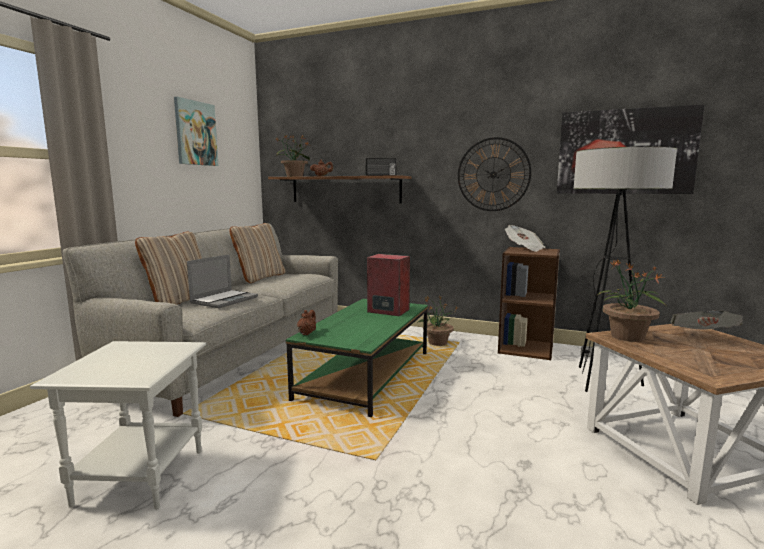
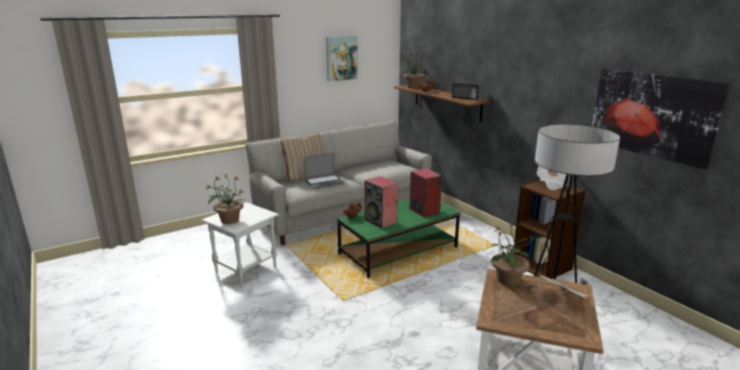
camera: 35 degrees right, 10 degrees up
(260, 278) = (372, 163): beige pillow -> none
(354, 329) = (381, 221): none -> speaker
(437, 343) = (477, 241): potted plant -> potted plant (229, 220)
(493, 174) = (546, 112): wall clock -> none

